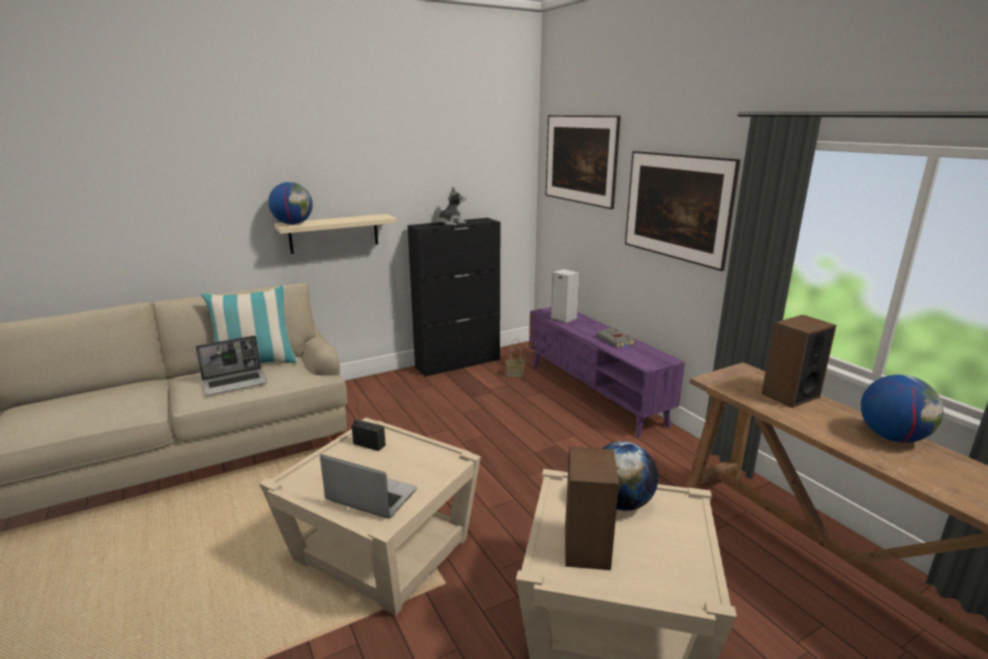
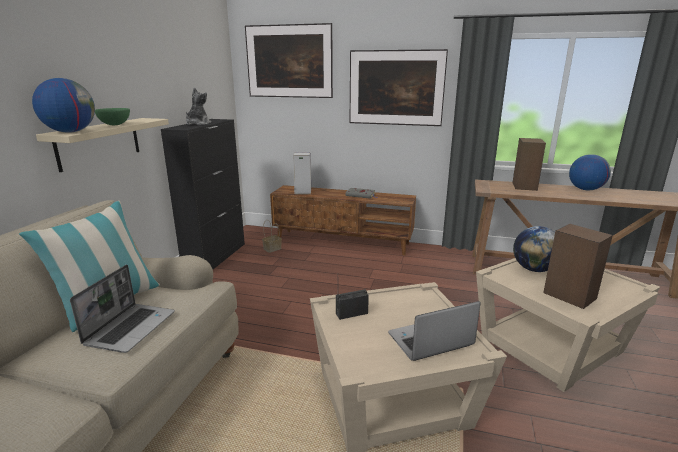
camera: 45 degrees left, 0 degrees up
(339, 220) = (114, 125): none -> green bowl
(595, 394) = (343, 242): purple tv stand -> brown tv stand

